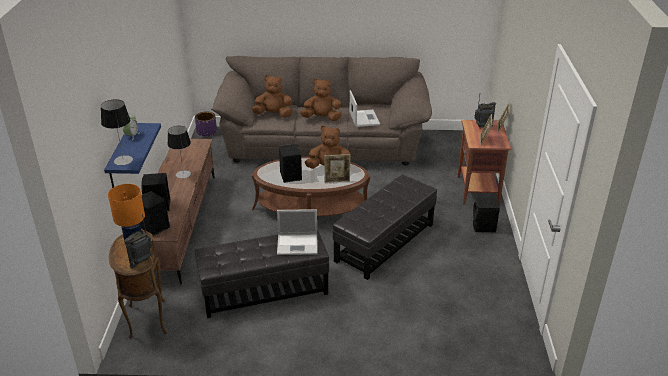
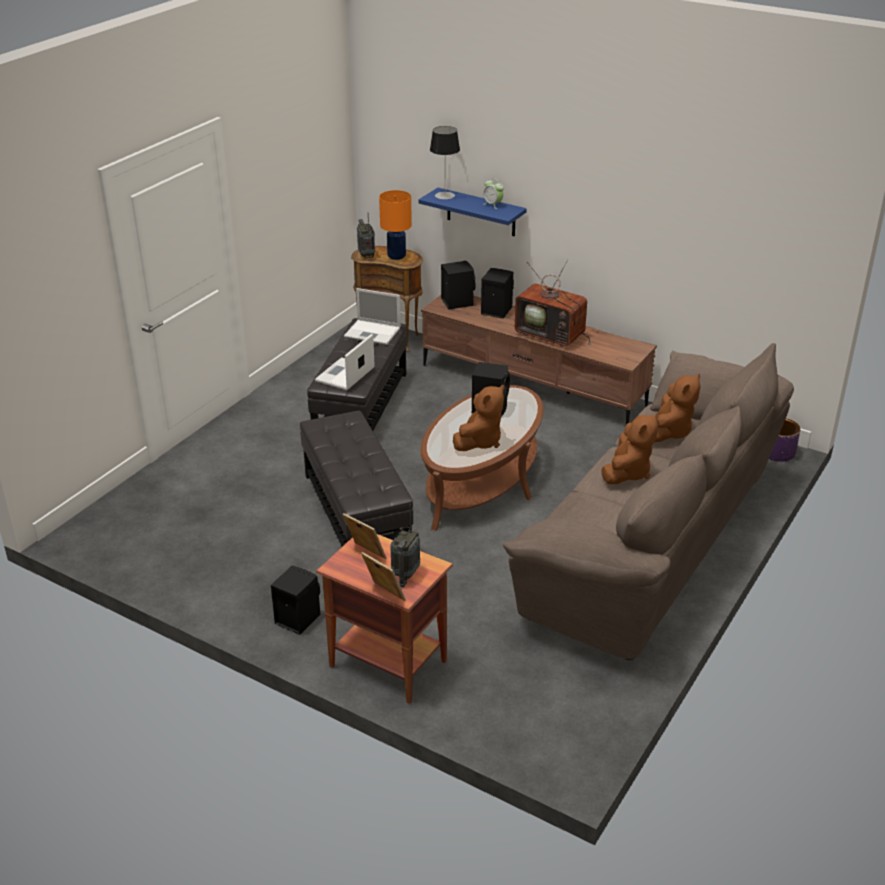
camera: 120 degrees right, 0 degrees up
(183, 174) = (552, 335): table lamp -> television
(337, 181) = (442, 437): picture frame -> none
(364, 118) = (595, 512): laptop -> laptop (373, 332)

